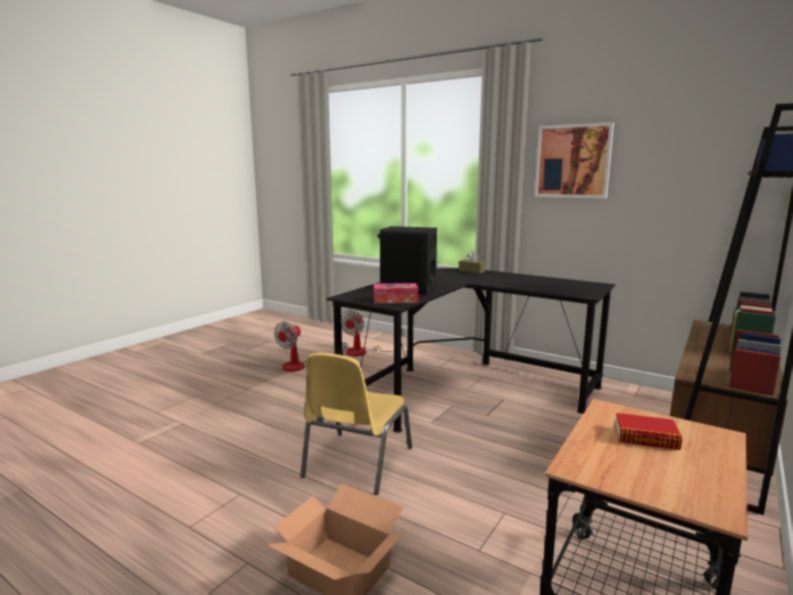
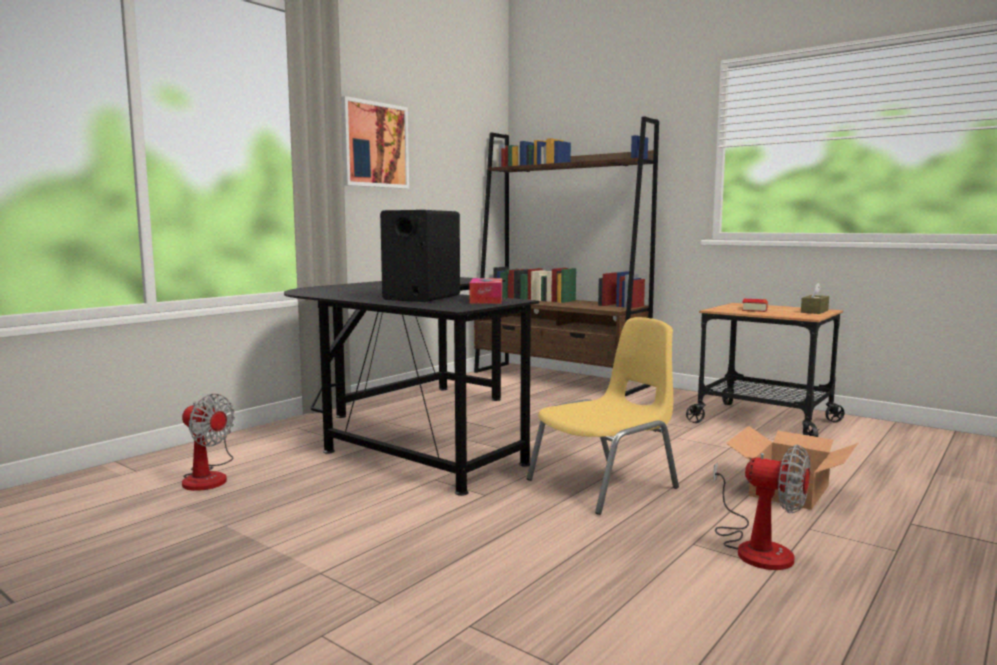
camera: 85 degrees left, 5 degrees down
(302, 366) = (234, 525): fan -> fan (756, 547)
(356, 463) = (605, 484): yellow chair -> yellow chair turned 60 degrees counterclockwise
(471, 271) = (329, 287): brown tissue box -> brown tissue box (814, 311)

